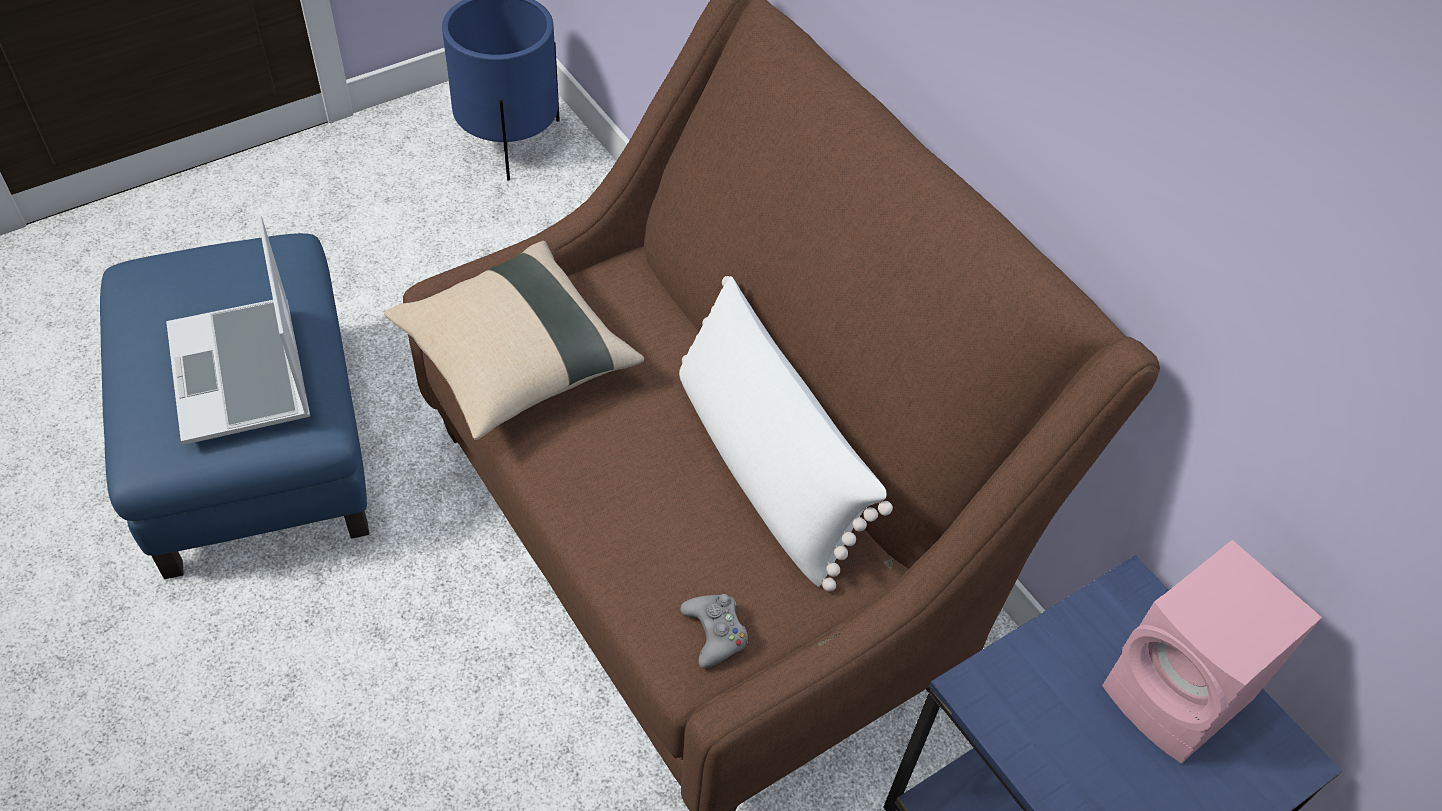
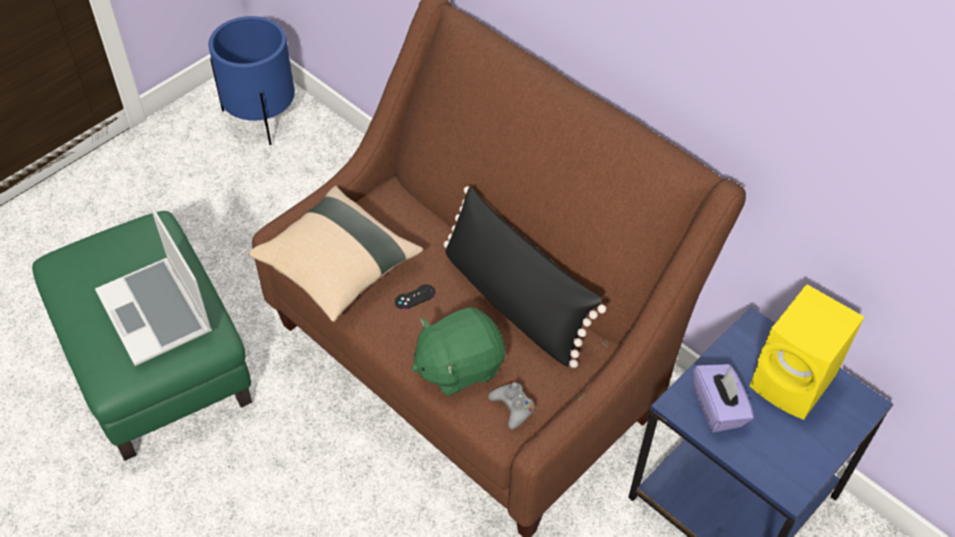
camera: 10 degrees left, 0 degrees up
(257, 446) = (157, 360): blue ottoman -> green ottoman
(616, 429) = (415, 297): none -> black game controller
(650, 549) = (458, 366): none -> green plush toy
(764, 468) = (514, 301): white pillow -> black pillow
(1041, 711) = (718, 408): none -> purple tissue box
(1179, 698) = (794, 383): pink speaker -> yellow speaker

